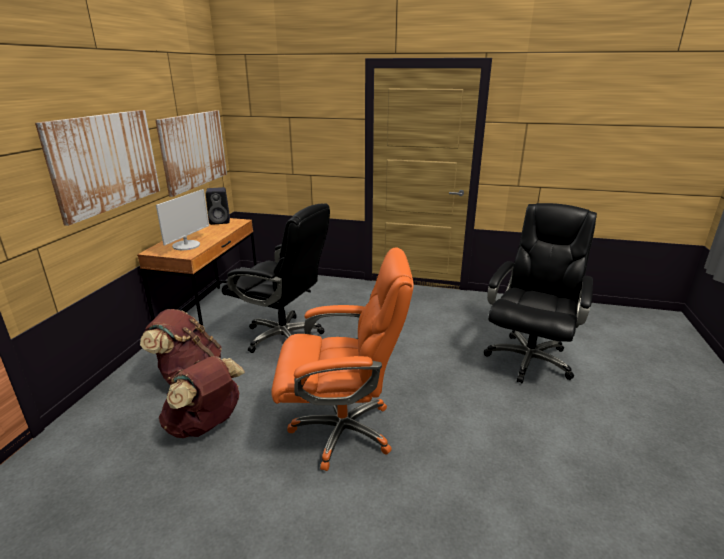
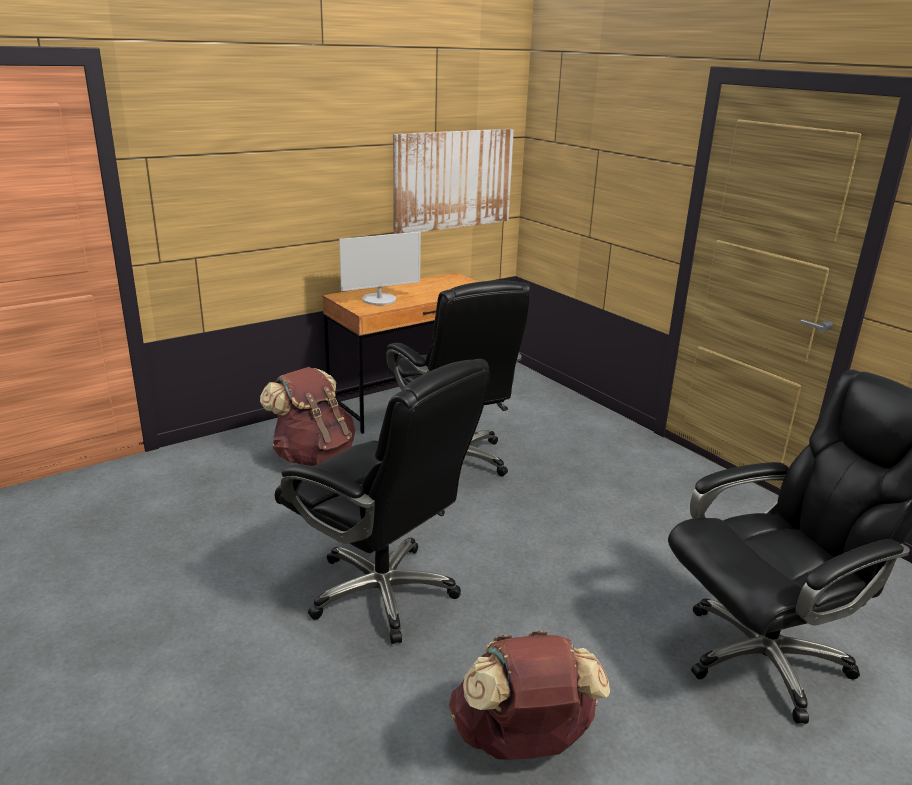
camera: 40 degrees right, 0 degrees up
(105, 162) = (303, 178): picture -> none
(206, 425) = (269, 512): brown backpack -> brown backpack (521, 741)
(220, 221) = (459, 282): black speaker -> none
(340, 430) = (379, 590): orange office chair -> black office chair

